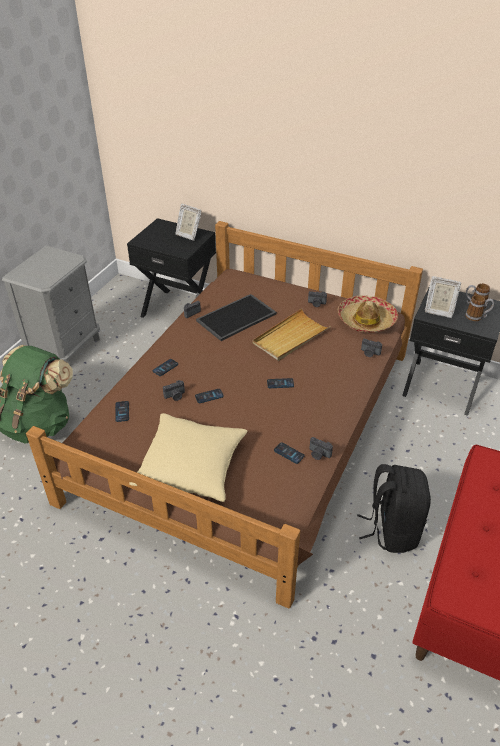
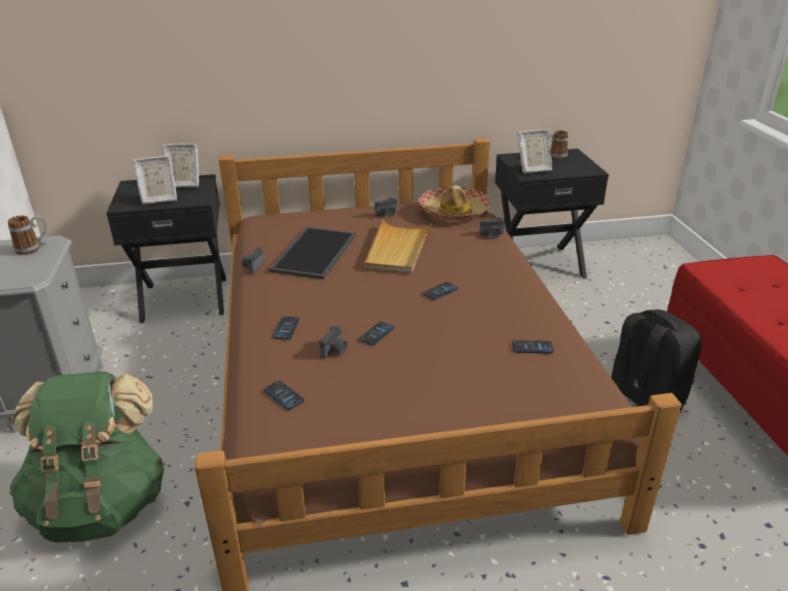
camera: 35 degrees left, 10 degrees down
(163, 243) = (158, 199): none -> picture frame
(191, 466) = (446, 411): beige pillow -> none
(318, 454) = (561, 335): camera -> none
(477, 317) = (570, 164): mug -> mug (33, 248)

